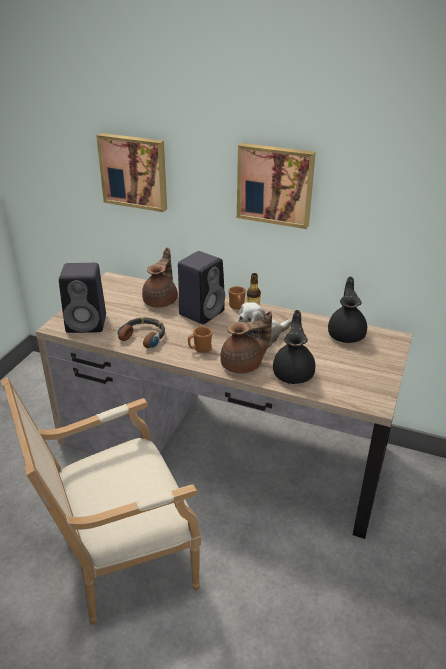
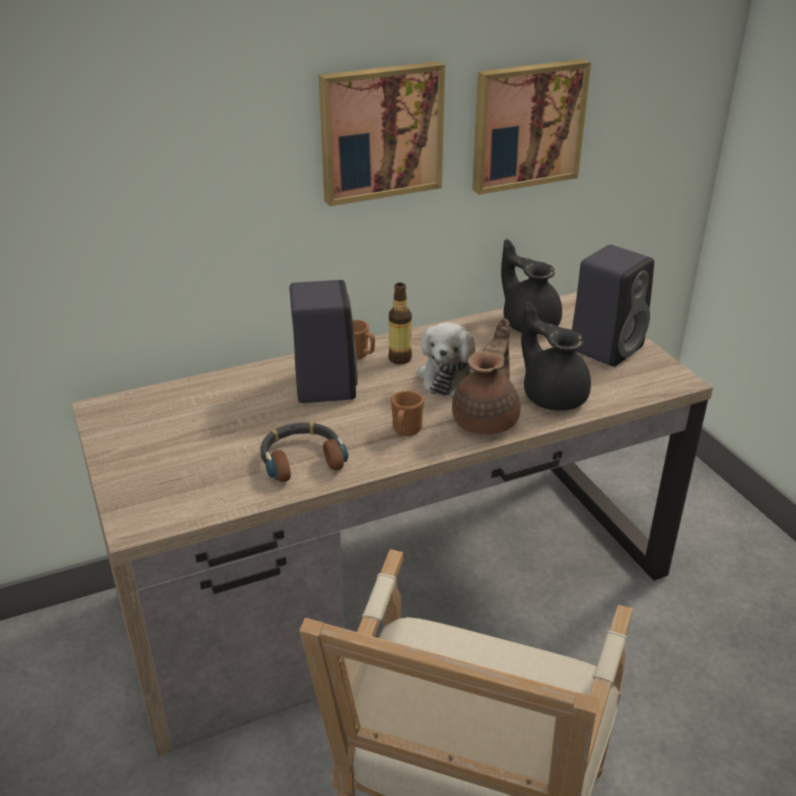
camera: 45 degrees left, 0 degrees up
(88, 323) = (183, 490): black speaker -> black speaker (606, 347)
(134, 171) = (110, 182): picture -> picture (526, 125)
(161, 300) = (240, 399): brown teapot -> none

